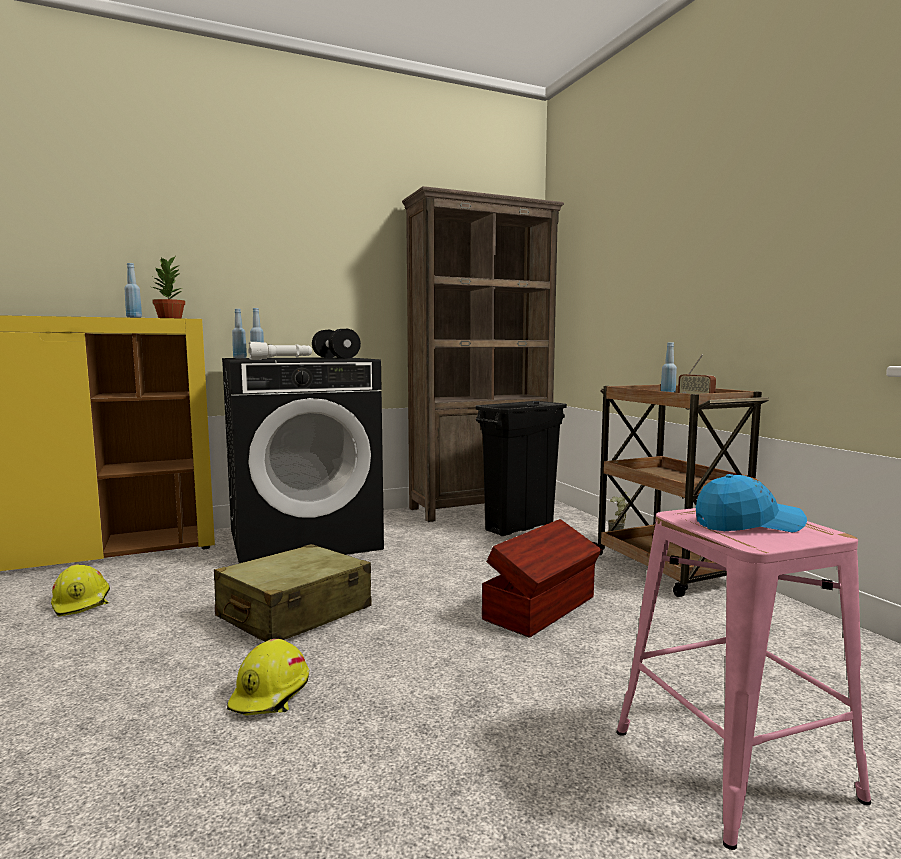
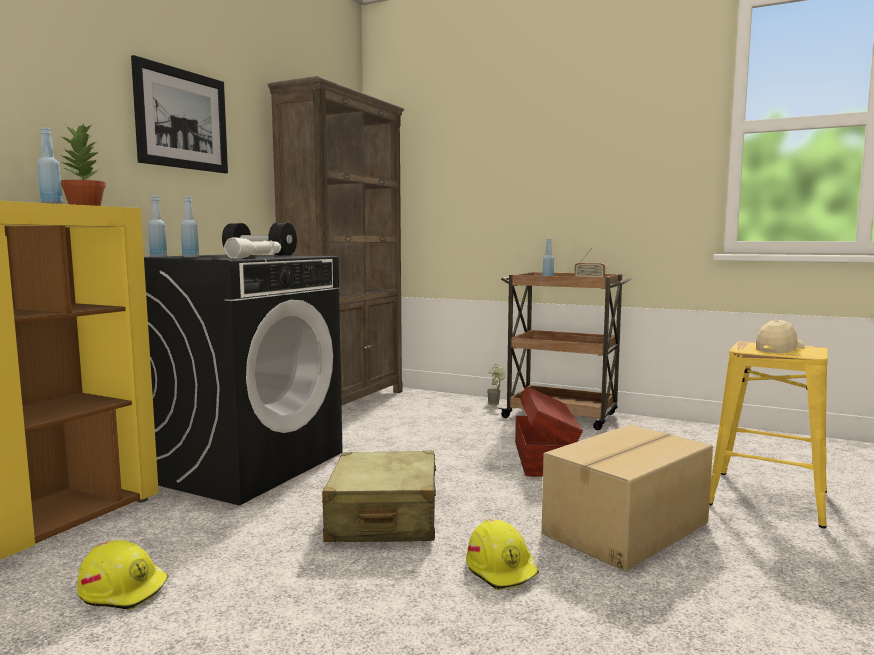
camera: 40 degrees left, 0 degrees up
(304, 243) = (182, 119): none -> picture
(457, 714) = (628, 529): none -> cardboard box
(519, 527) = (412, 411): black trash can -> none
(731, 764) = (767, 498): pink stool -> yellow stool
(748, 524) = (779, 349): blue cap -> beige cap

